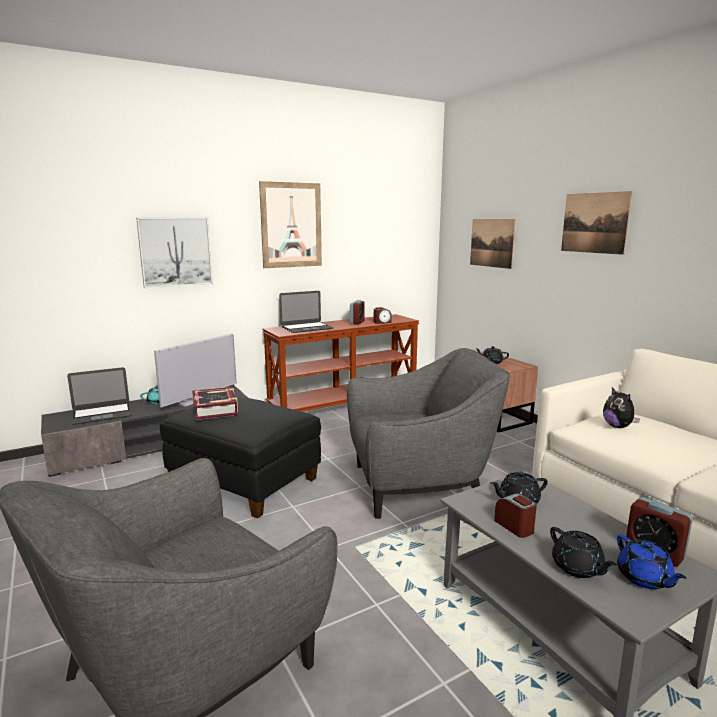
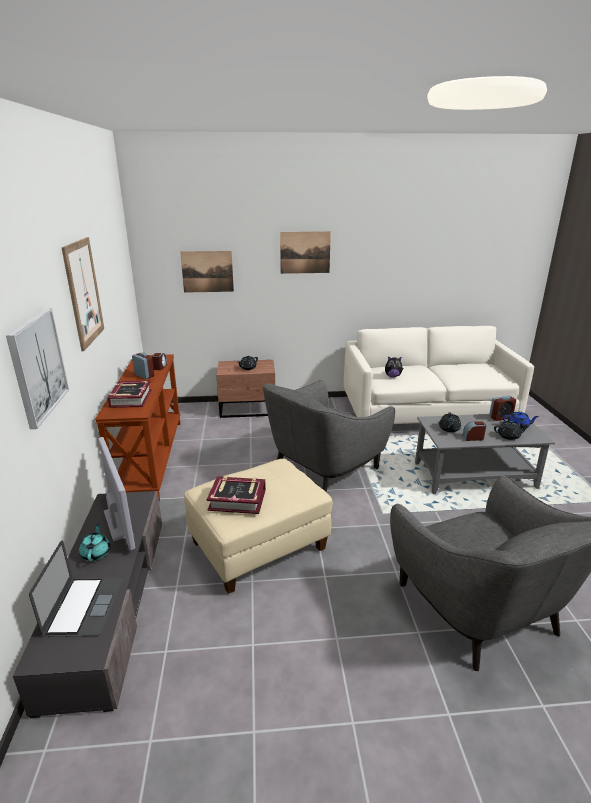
camera: 65 degrees left, 10 degrees up
(245, 483) = (259, 546): black ottoman -> beige ottoman
(306, 327) = (130, 398): laptop -> book
(418, 485) = (324, 468): grey armchair -> grey armchair turned 150 degrees counterclockwise

